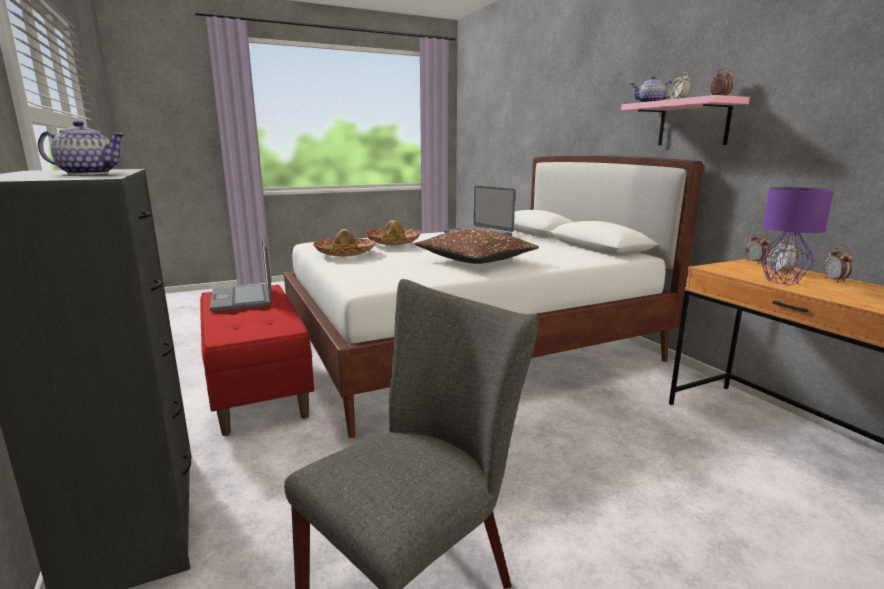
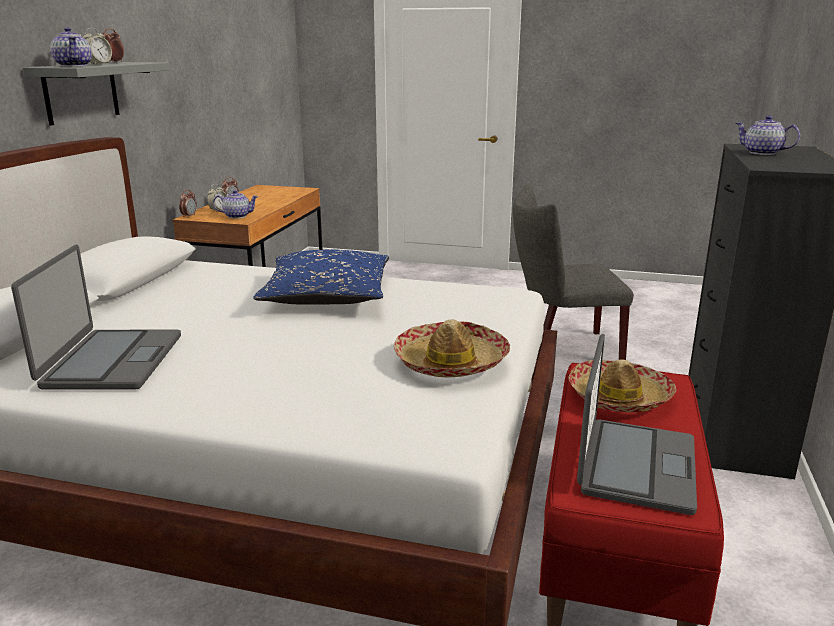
camera: 140 degrees left, 5 degrees up
(393, 242) = (324, 368): hat -> hat (619, 397)
(475, 260) = (326, 296): brown pillow -> blue pillow
(693, 123) = (81, 92): pink shelf -> grey shelf
(735, 269) = (237, 216): none -> teapot
(782, 281) = (258, 207): purple table lamp -> none

